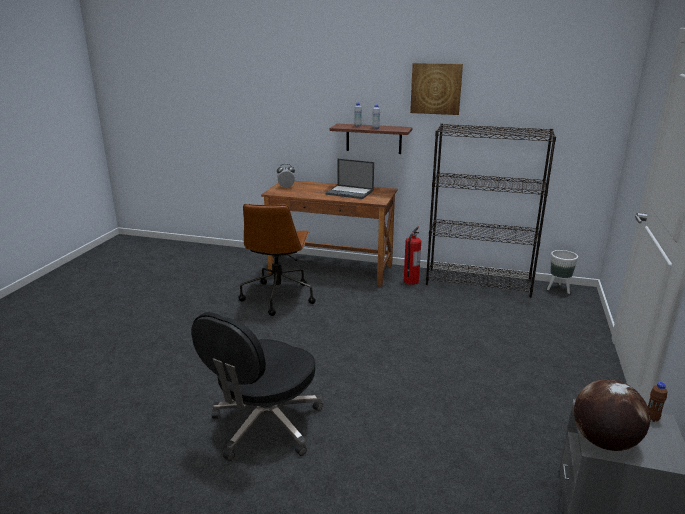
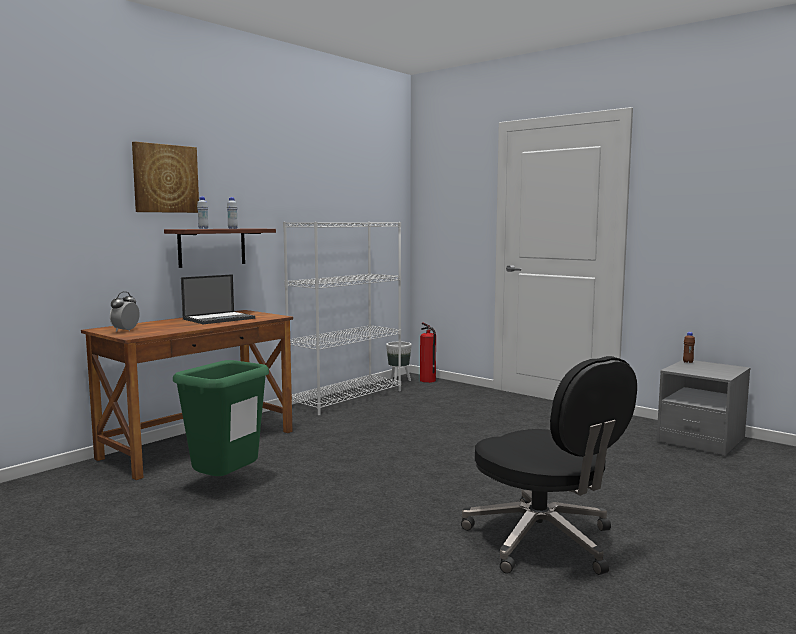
camera: 65 degrees left, 15 degrees down
(278, 296) = (225, 485): brown office chair -> green trash can
(411, 281) = (301, 418): fire extinguisher -> fire extinguisher (428, 380)
(436, 88) = (273, 181): picture -> picture (165, 178)
(479, 282) = (347, 398): black bookcase -> white bookcase
(603, 442) = (715, 374): globe -> none

